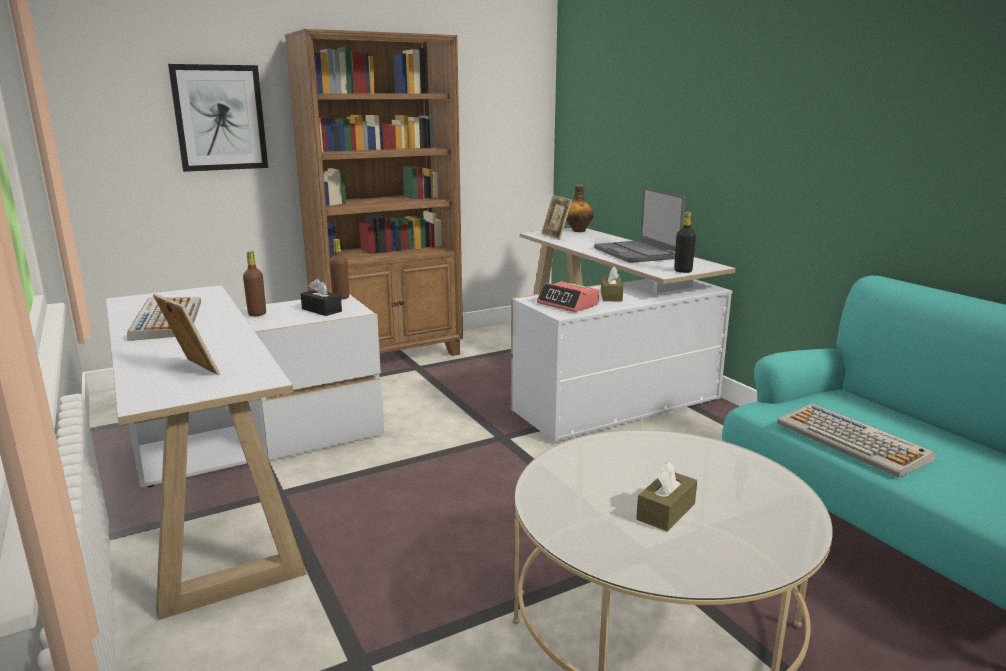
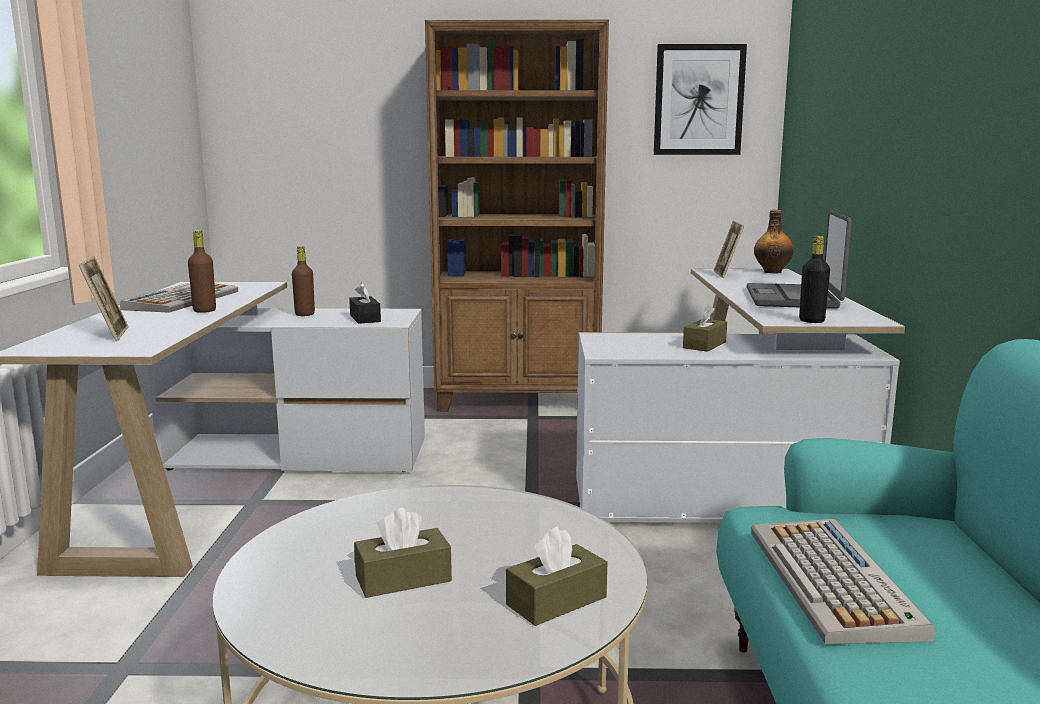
camera: 30 degrees right, 5 degrees down
(220, 118) = (364, 120): picture -> picture (698, 100)
(341, 297) = (405, 311): brown bottle -> brown bottle (204, 311)
(568, 304) = (631, 346): alarm clock -> none
(767, 496) = (556, 601): none -> brown tissue box

